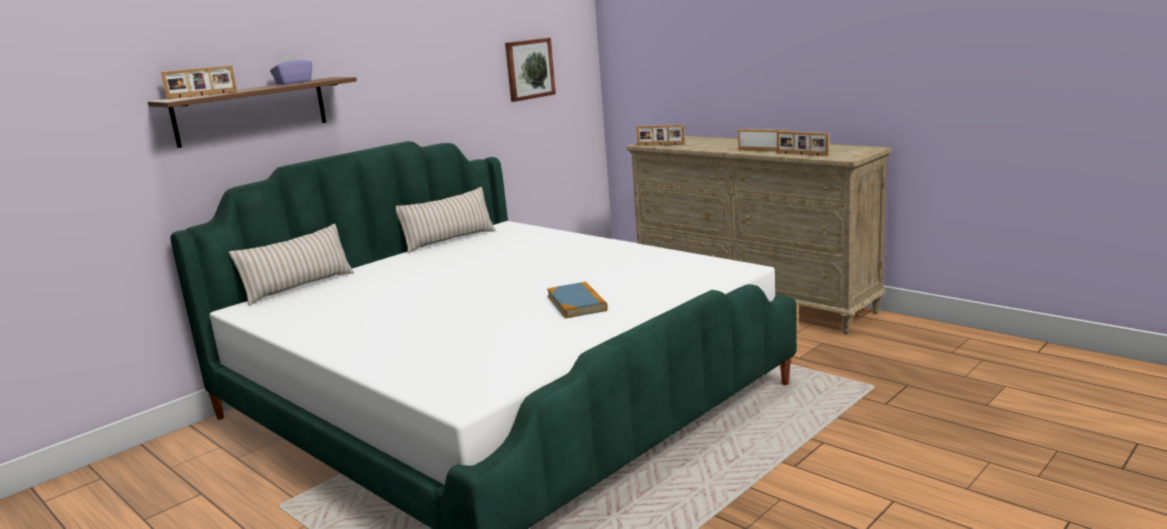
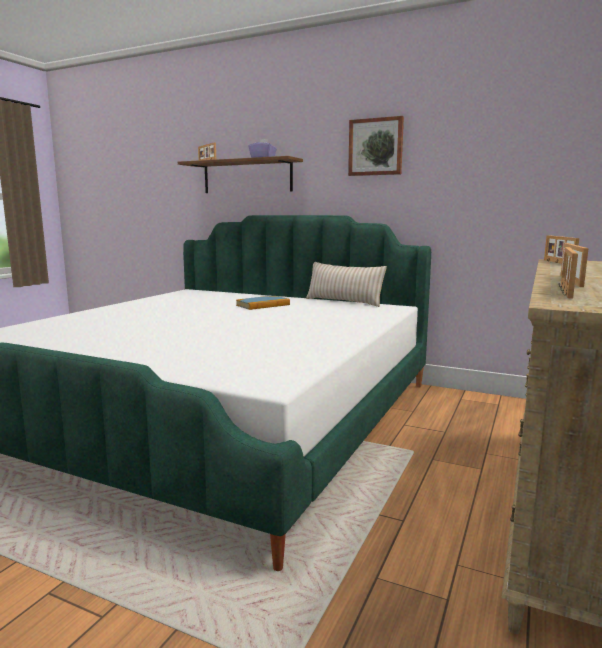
camera: 70 degrees right, 5 degrees down
(299, 287) = (227, 293): beige pillow -> none
(529, 69) = (510, 167): picture -> picture (376, 147)
(577, 303) = (166, 341): book -> book (263, 305)

